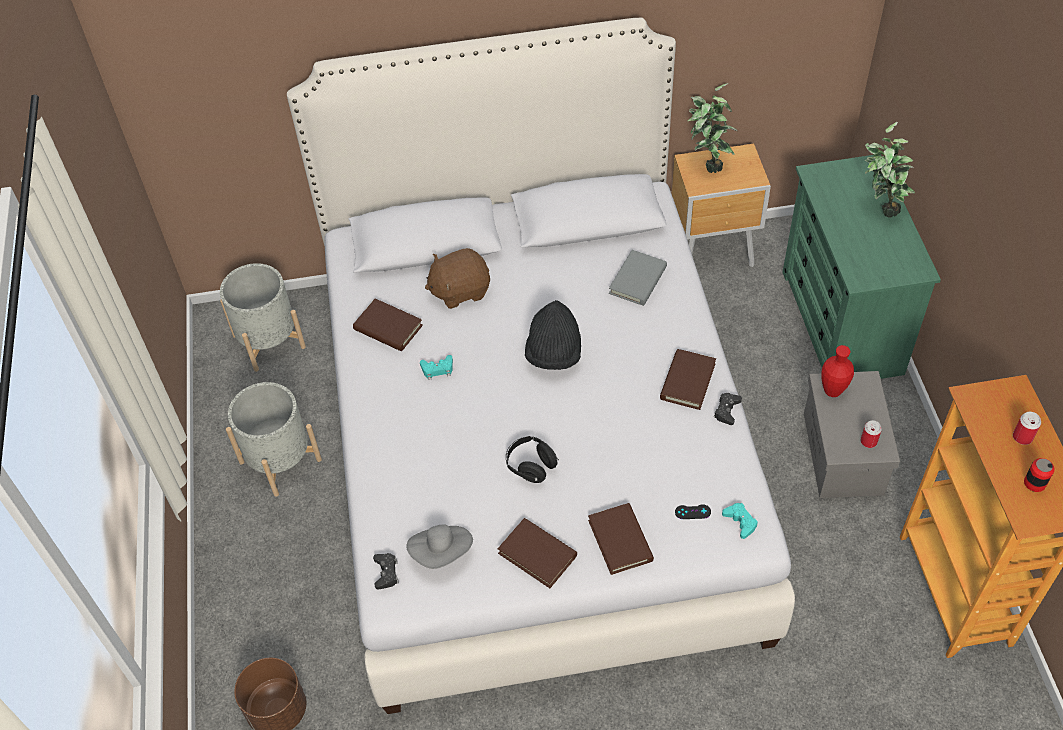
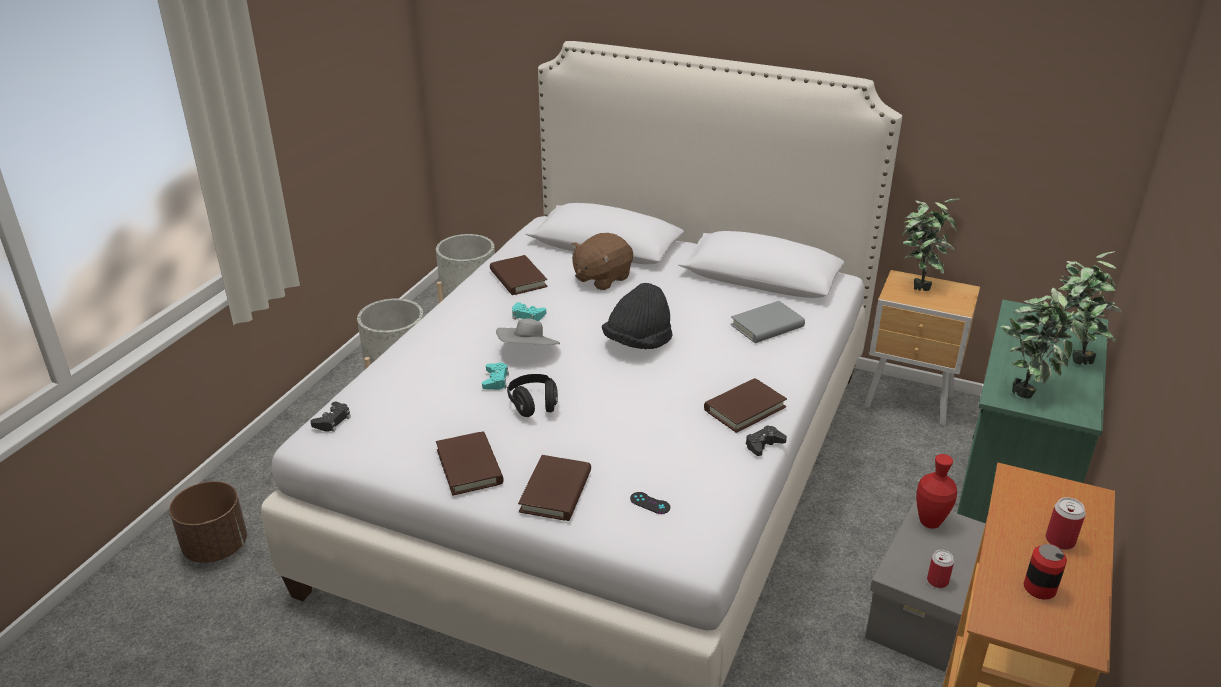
camera: 30 degrees right, 20 degrees down
(442, 552) = (391, 427): grey hat -> grey hat (529, 352)
(460, 290) = (601, 278): brown plush toy -> brown plush toy turned 60 degrees counterclockwise
(740, 522) = (691, 533): turquoise game controller -> turquoise game controller (496, 380)
(873, 261) = (1029, 390): none -> potted plant

